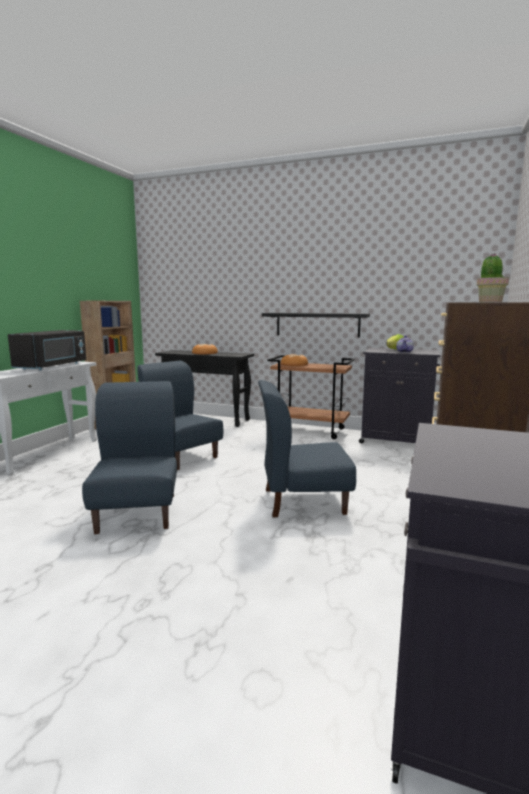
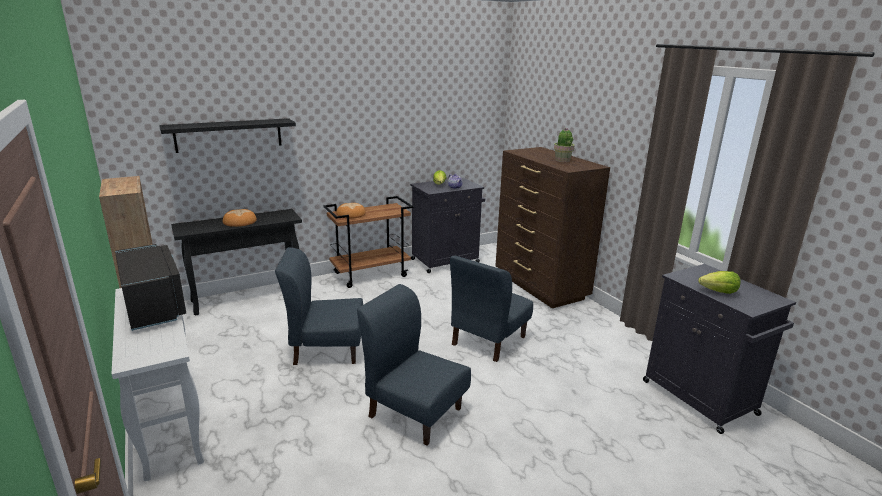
camera: 50 degrees left, 10 degrees up
(317, 324) = (359, 168): black shelf -> black shelf (229, 135)
(454, 455) = (719, 292): none -> lettuce

